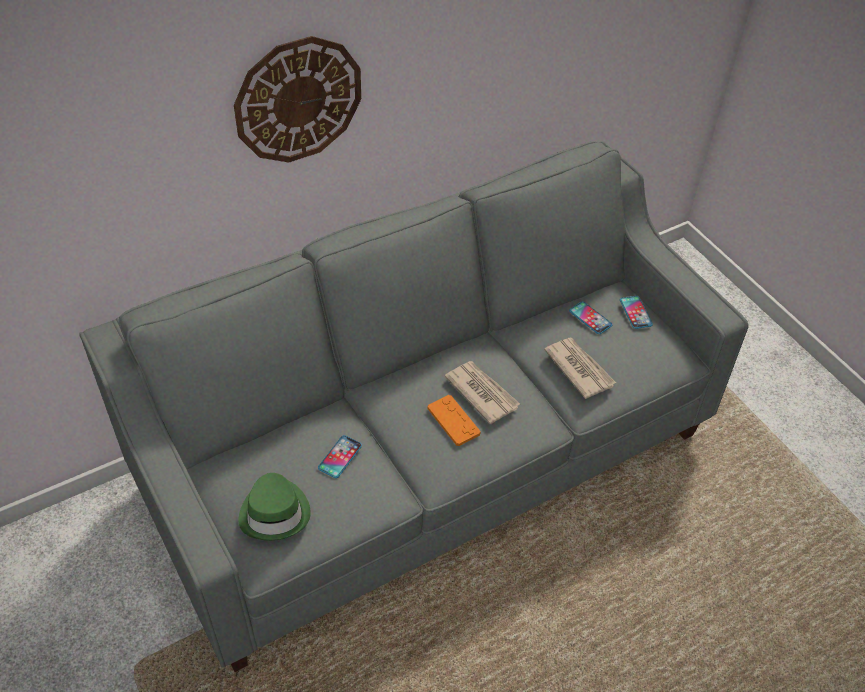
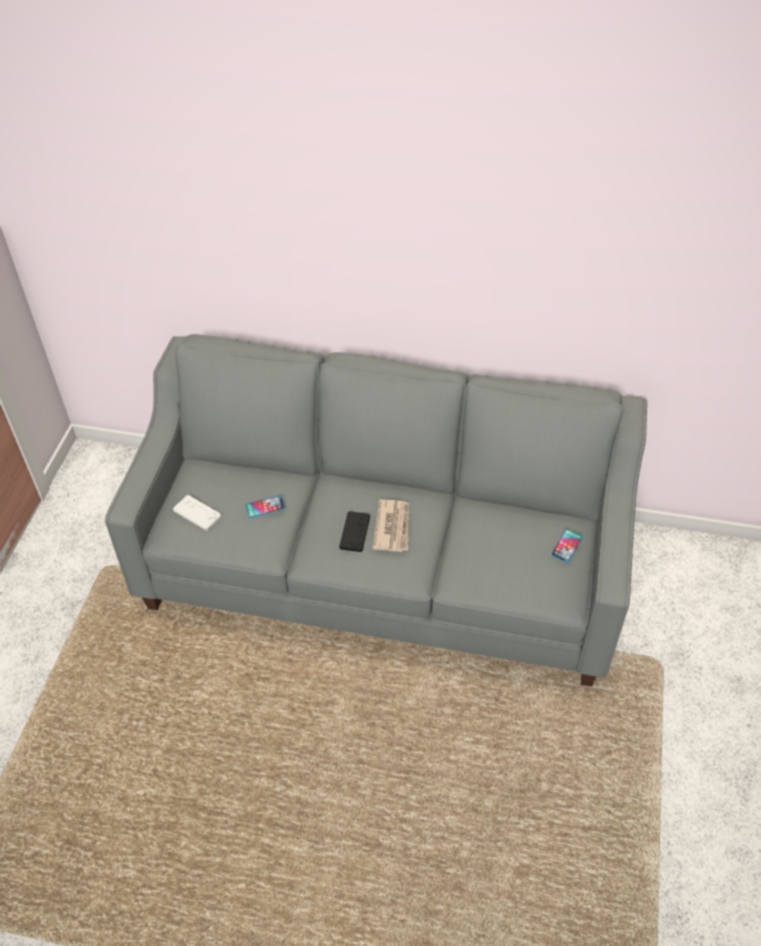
camera: 45 degrees right, 0 degrees up
(275, 512) = (197, 513): green hat -> white game controller
(298, 100) = (354, 244): wall clock -> none
(453, 421) = (355, 532): orange game controller -> black game controller
(579, 368) = (477, 555): newspaper -> none
(590, 318) = (527, 528): phone -> none

